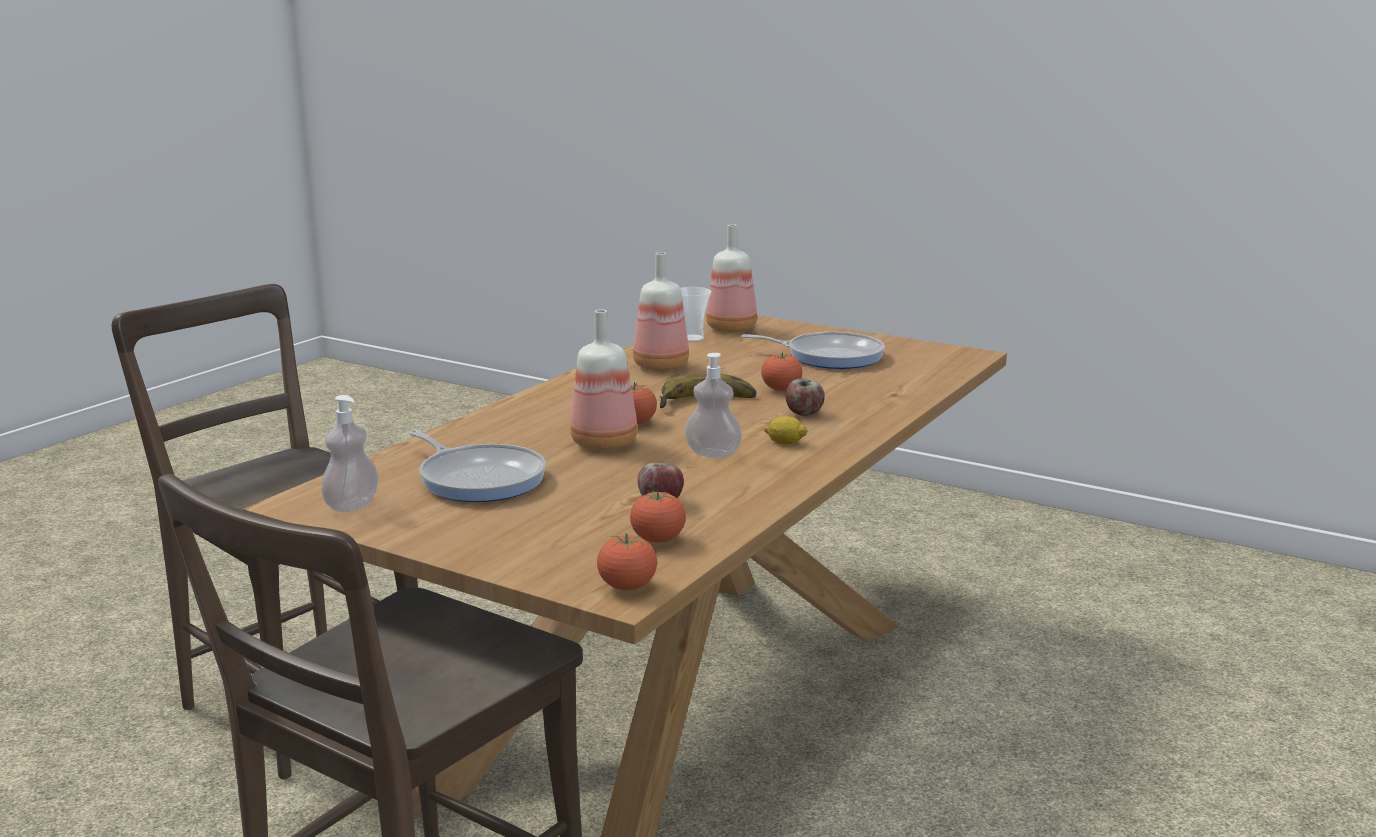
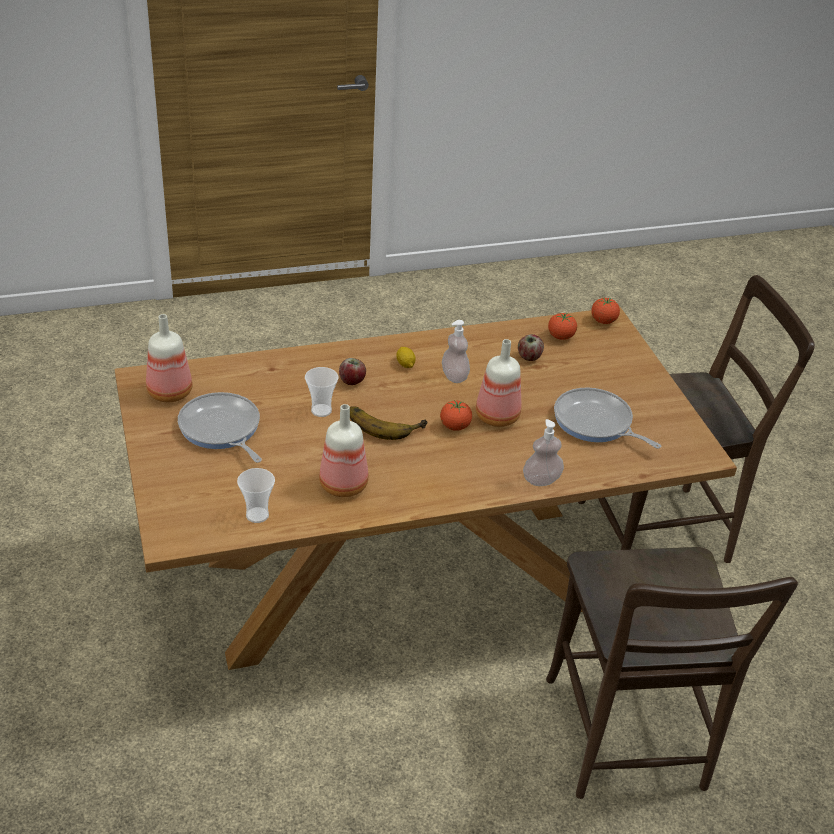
camera: 140 degrees left, 20 degrees up
(352, 505) = (678, 436): soap dispenser -> soap dispenser (541, 480)
(479, 479) = (596, 423): frying pan -> frying pan turned 45 degrees counterclockwise
(733, 328) = (202, 512): bottle -> bottle (169, 392)
(781, 390) = (321, 410): tomato -> cup

